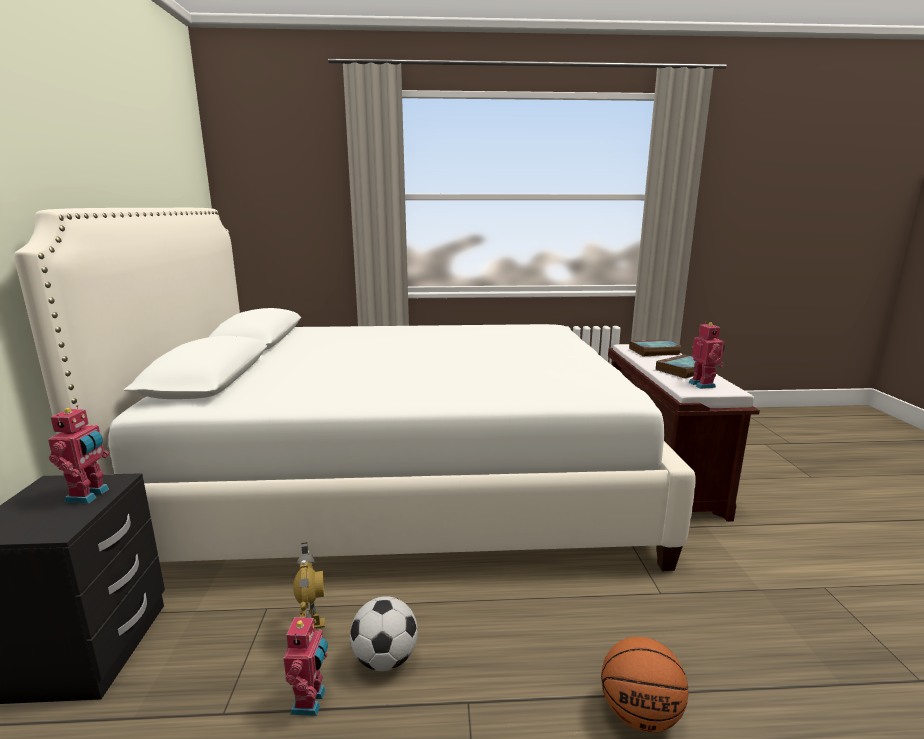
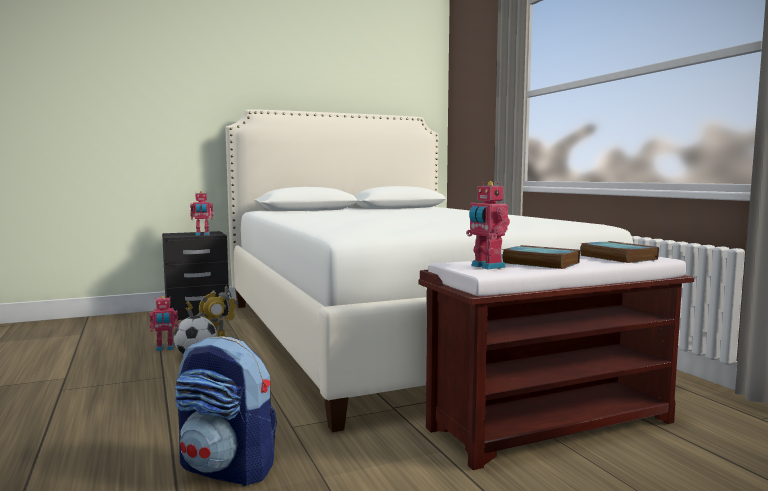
camera: 70 degrees right, 10 degrees down
(639, 714) = (149, 420): basketball -> none
(703, 385) = (486, 266): toy robot -> toy robot turned 90 degrees clockwise
(758, 645) = (228, 468): none -> backpack

